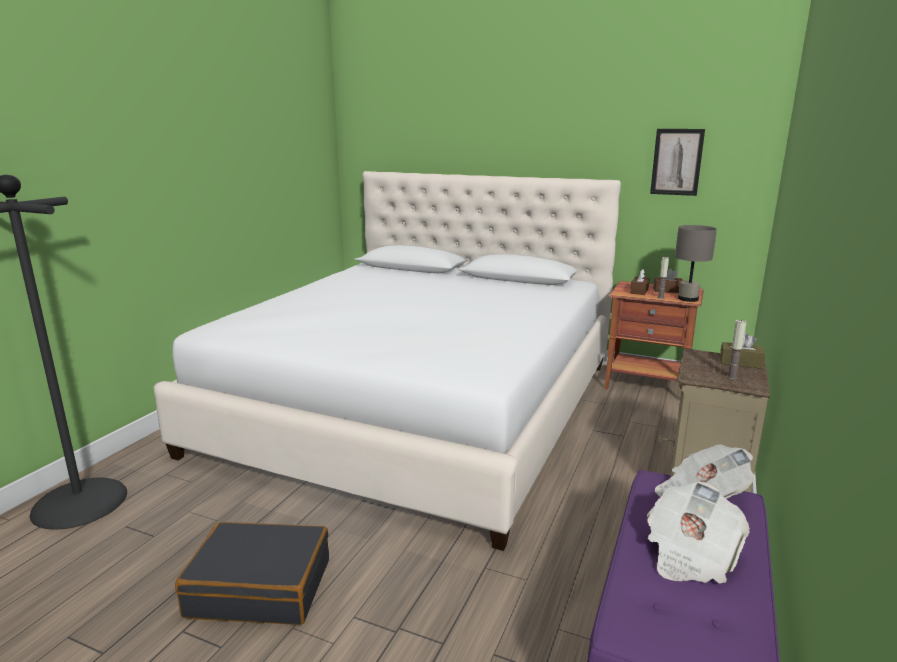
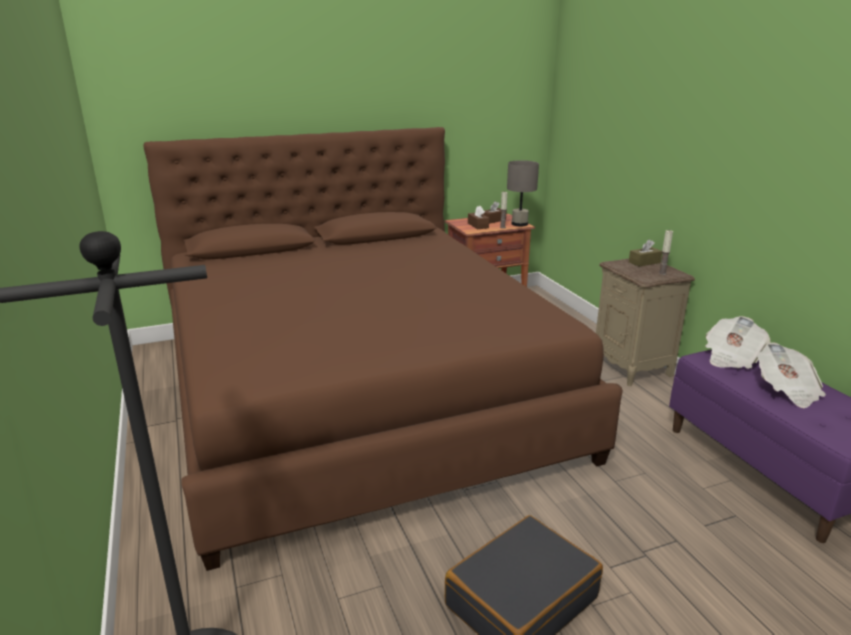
camera: 45 degrees left, 5 degrees up
(419, 406) = (358, 392): white bed -> brown bed
(676, 162) = (480, 106): picture -> none

